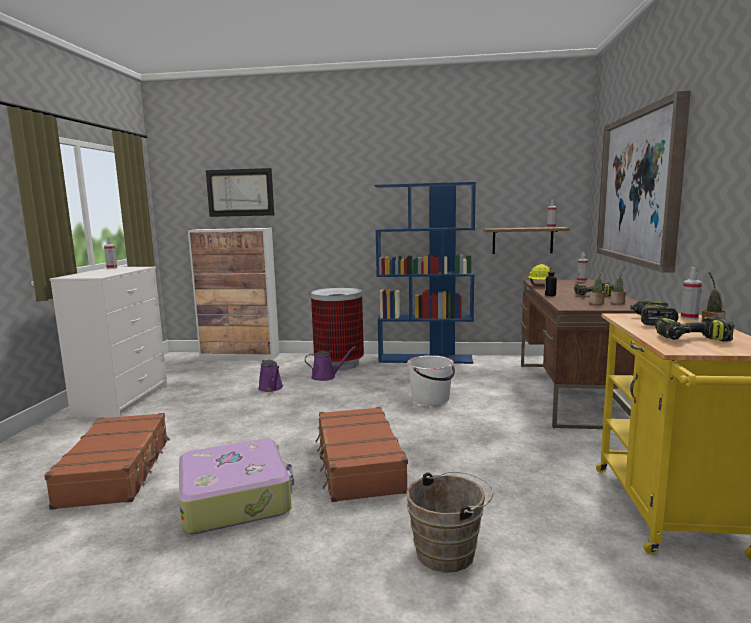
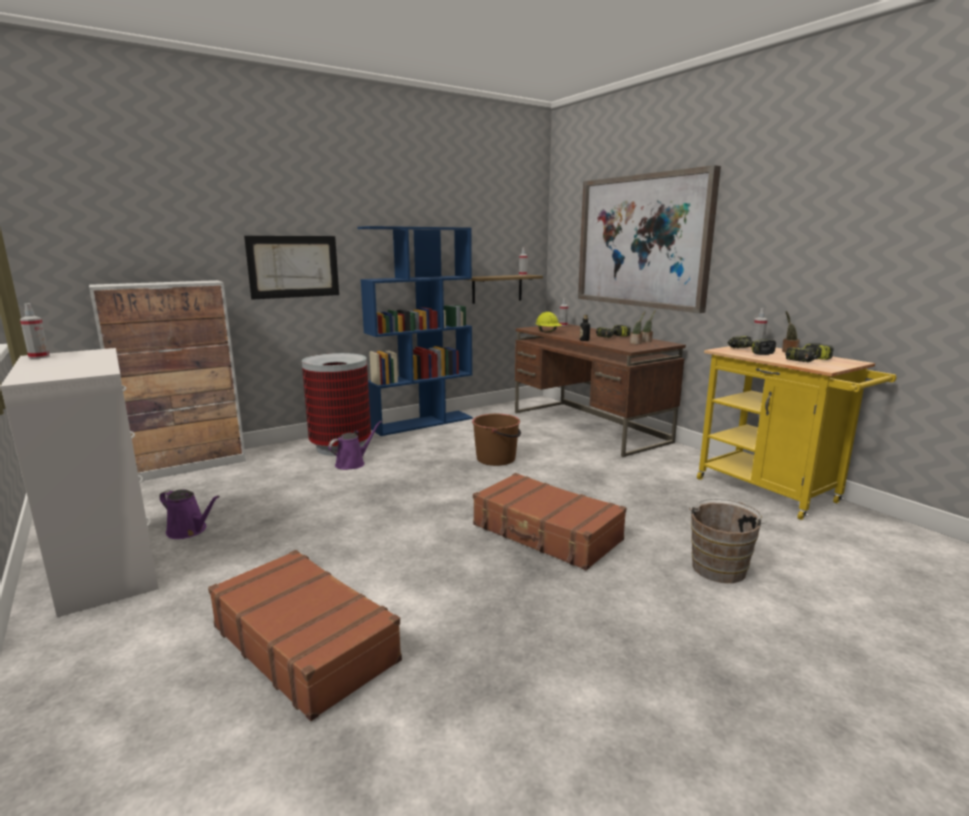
camera: 40 degrees left, 5 degrees up
(236, 498) = (501, 605): suitcase -> none
(240, 192) = (159, 228): picture -> picture (294, 266)
(271, 388) = (311, 491): purple watering can -> purple watering can (189, 530)
(431, 399) = (496, 459): white bucket -> brown bucket

